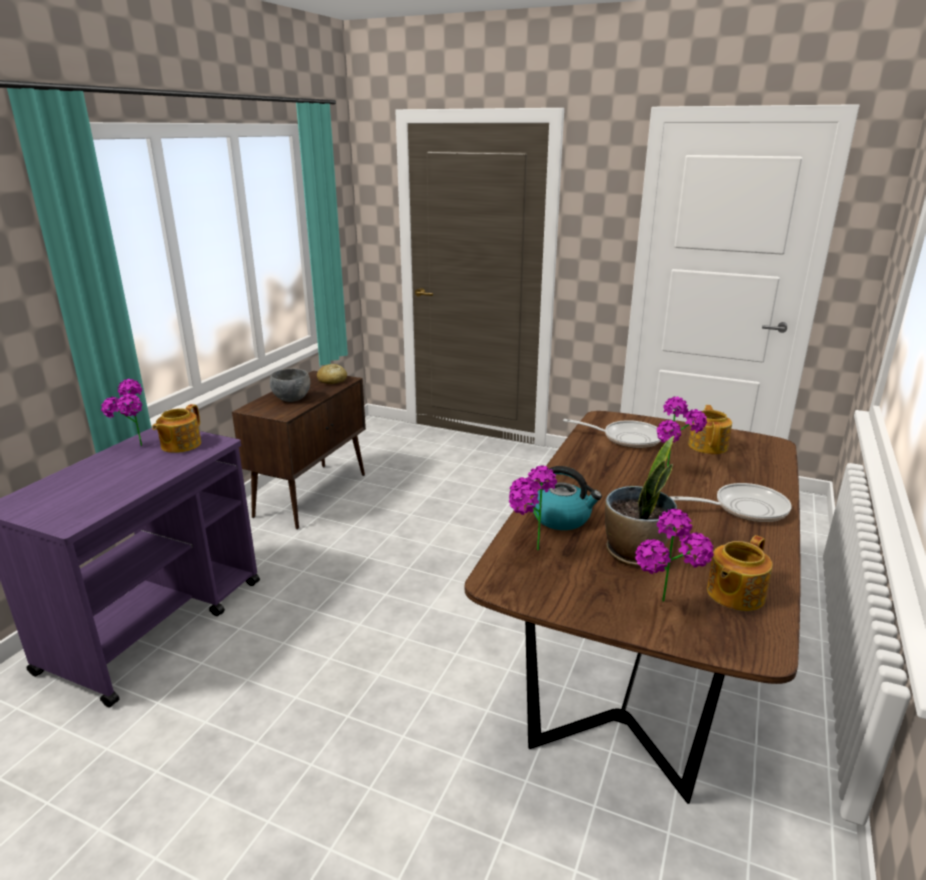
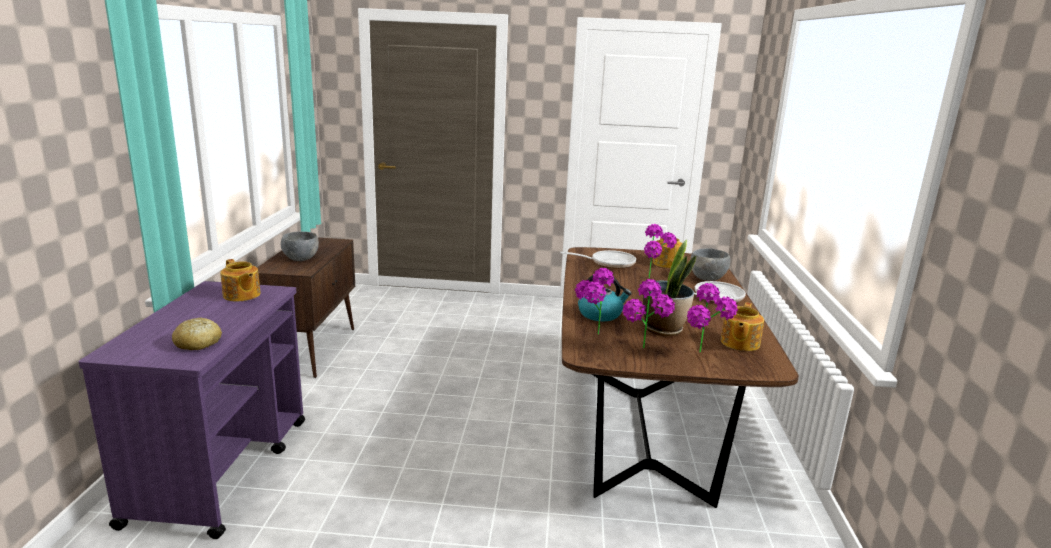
camera: 20 degrees left, 5 degrees down
(135, 449) = (199, 302): potted plant -> potted plant (644, 352)
(180, 445) = (241, 295): teapot -> teapot turned 45 degrees counterclockwise
(332, 380) = (327, 243): bread -> bread (198, 343)
(753, 477) = (708, 279): none -> grey bowl

